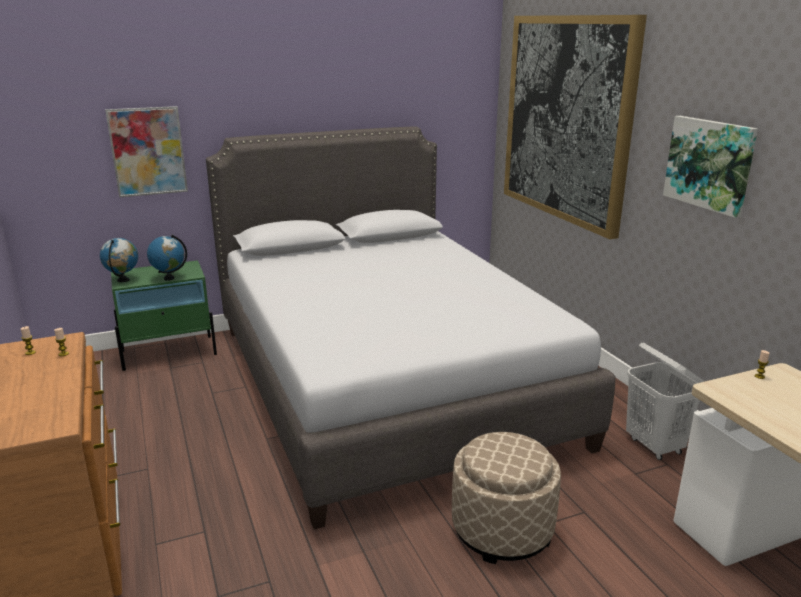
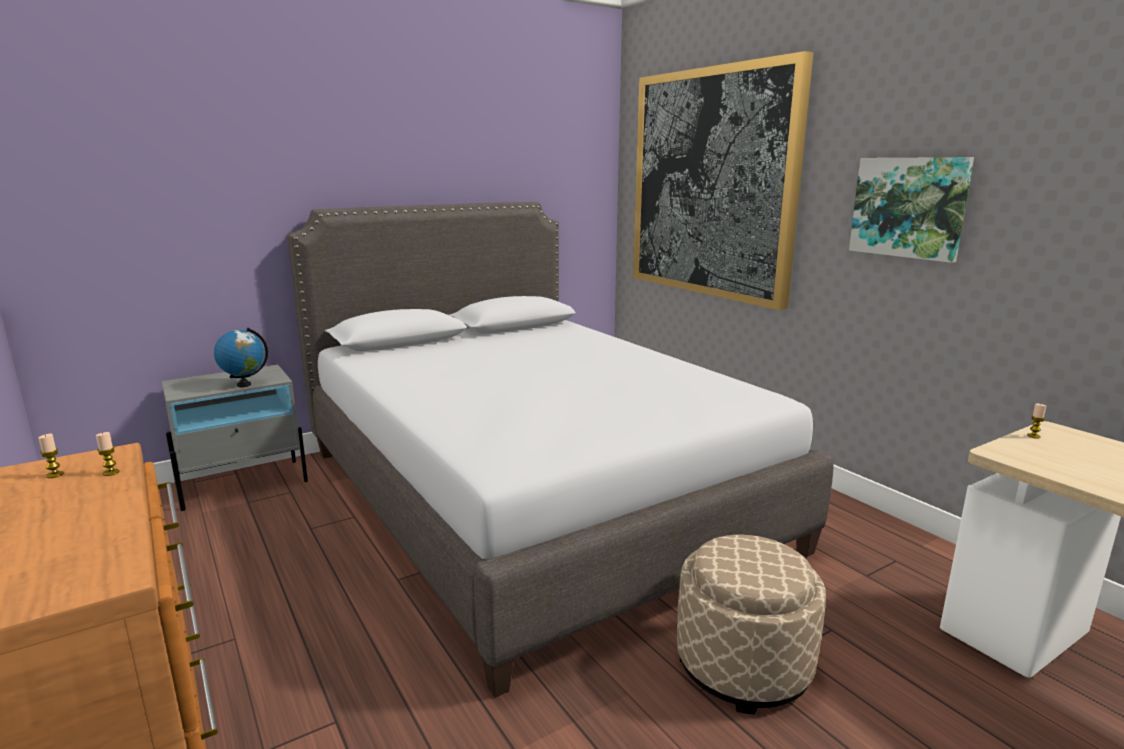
camera: 10 degrees left, 5 degrees down
(123, 280) = (180, 390): globe -> none
(148, 151) = (211, 225): picture -> none
(169, 352) = (243, 484): green nightstand -> grey nightstand
(654, 446) = (871, 541): white laundry basket -> none

